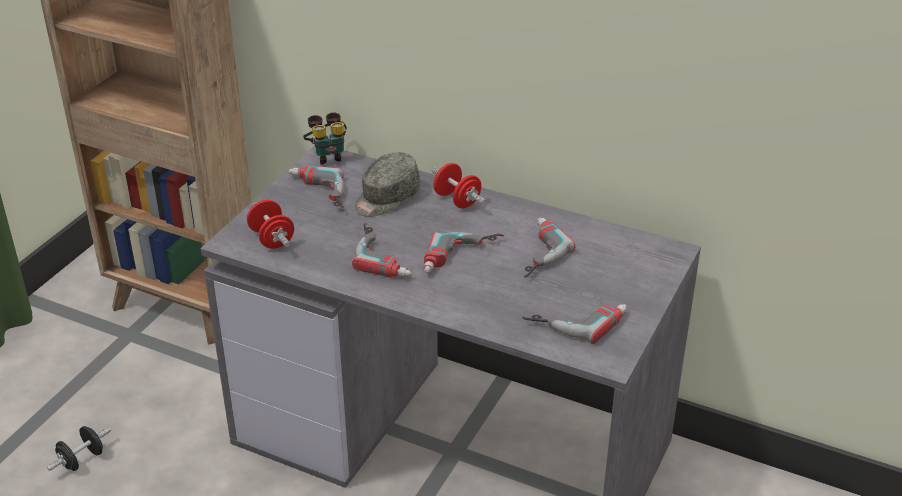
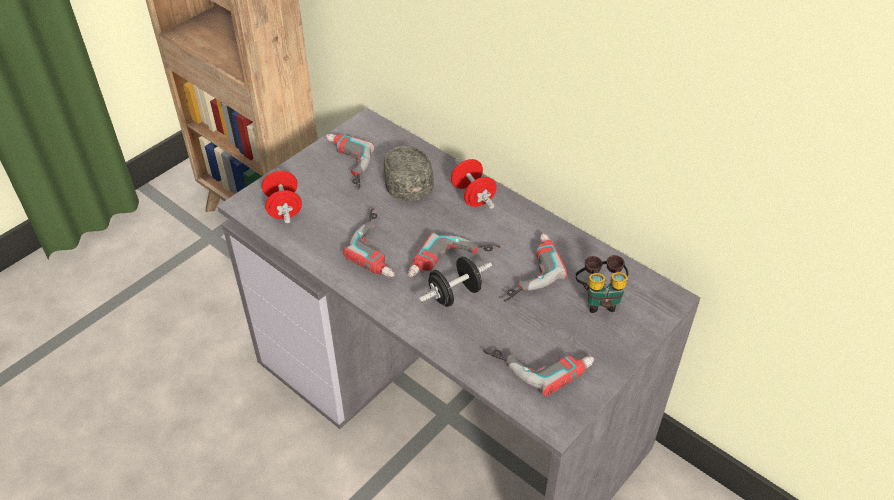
camera: 15 degrees right, 10 degrees up
(82, 460) = (133, 351): black dumbbell -> black dumbbell (455, 294)
(328, 156) = (370, 124): binoculars -> binoculars (599, 299)
(386, 198) = (406, 181): grey cap -> grey cap turned 105 degrees clockwise

